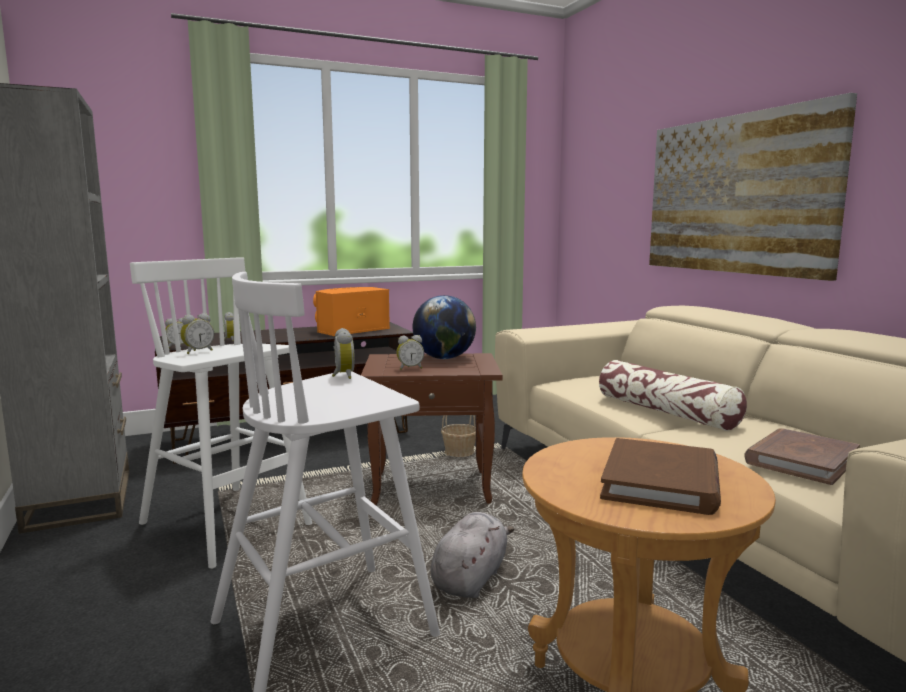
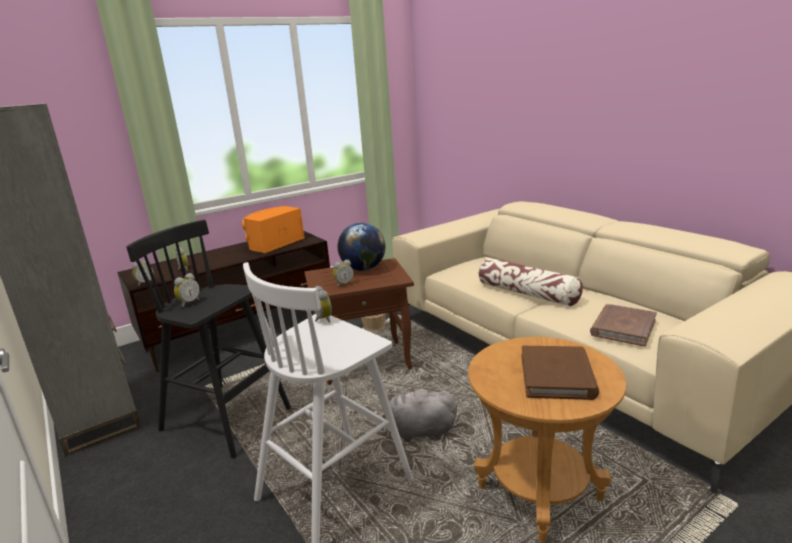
camera: 10 degrees left, 10 degrees up
(228, 525) = (228, 420): white stool -> black stool
(470, 578) = (418, 432): grey plush toy -> grey plush toy turned 105 degrees counterclockwise
(737, 194) = (558, 120): picture -> none

